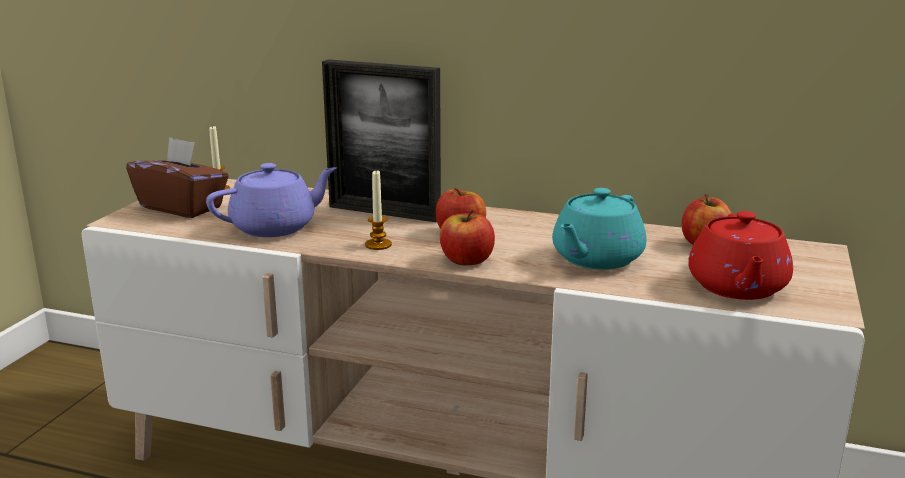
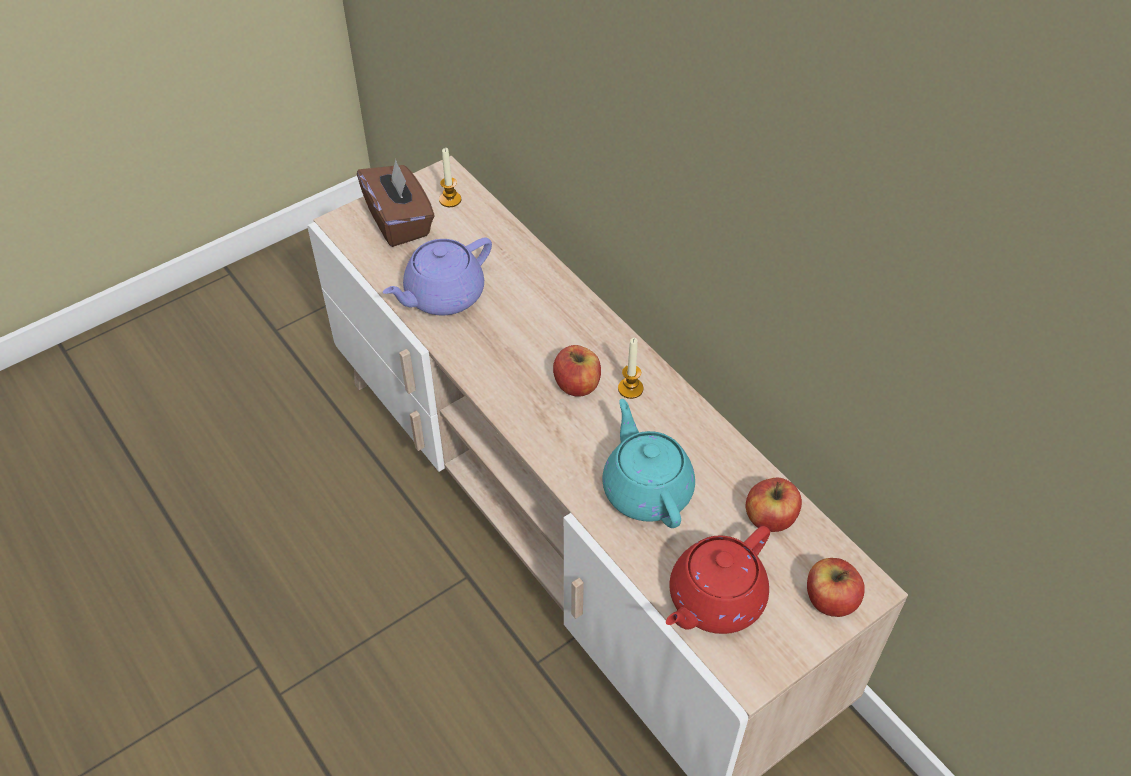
camera: 35 degrees right, 30 degrees up
(275, 227) = (442, 296): purple teapot -> purple teapot turned 135 degrees clockwise
(378, 245) = (495, 369): candle -> candle (630, 389)
(384, 212) = (548, 312): picture frame -> none
(467, 261) = (540, 433): apple -> apple (830, 600)
(596, 259) = (646, 489): turquoise teapot -> turquoise teapot turned 90 degrees clockwise

